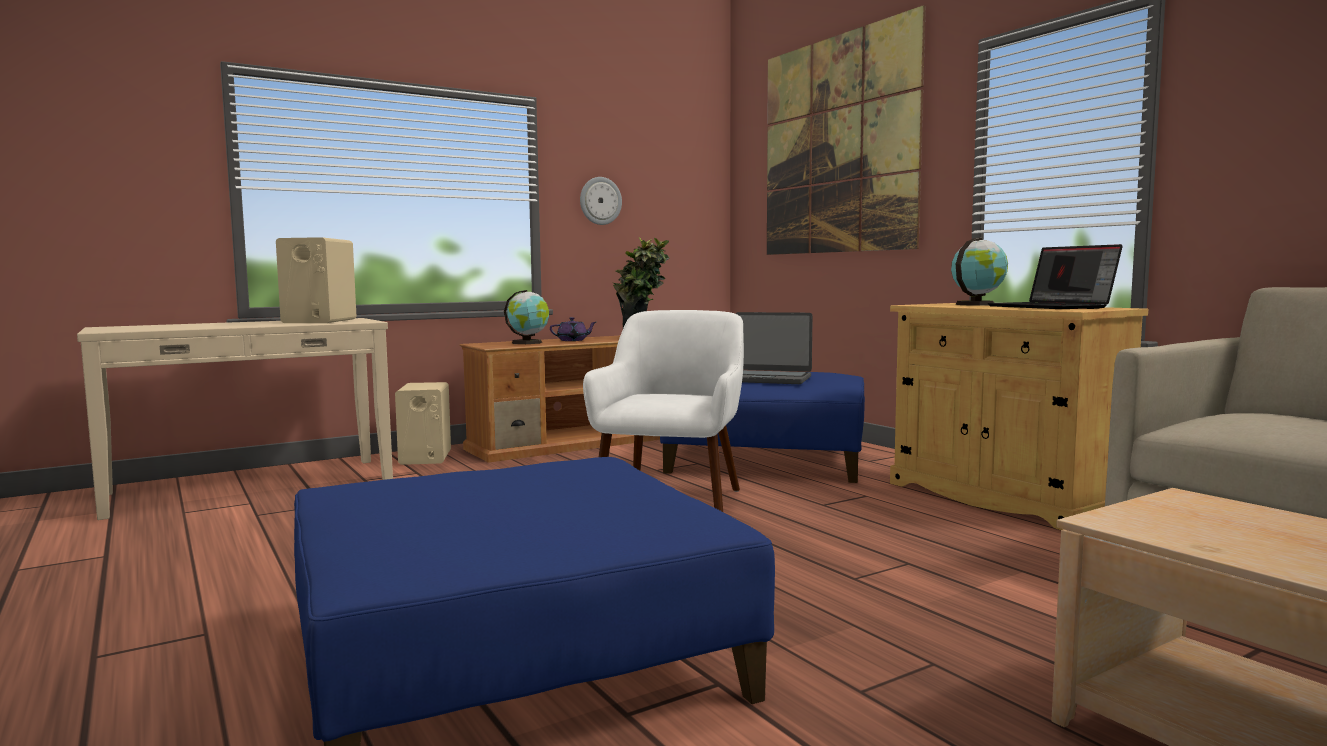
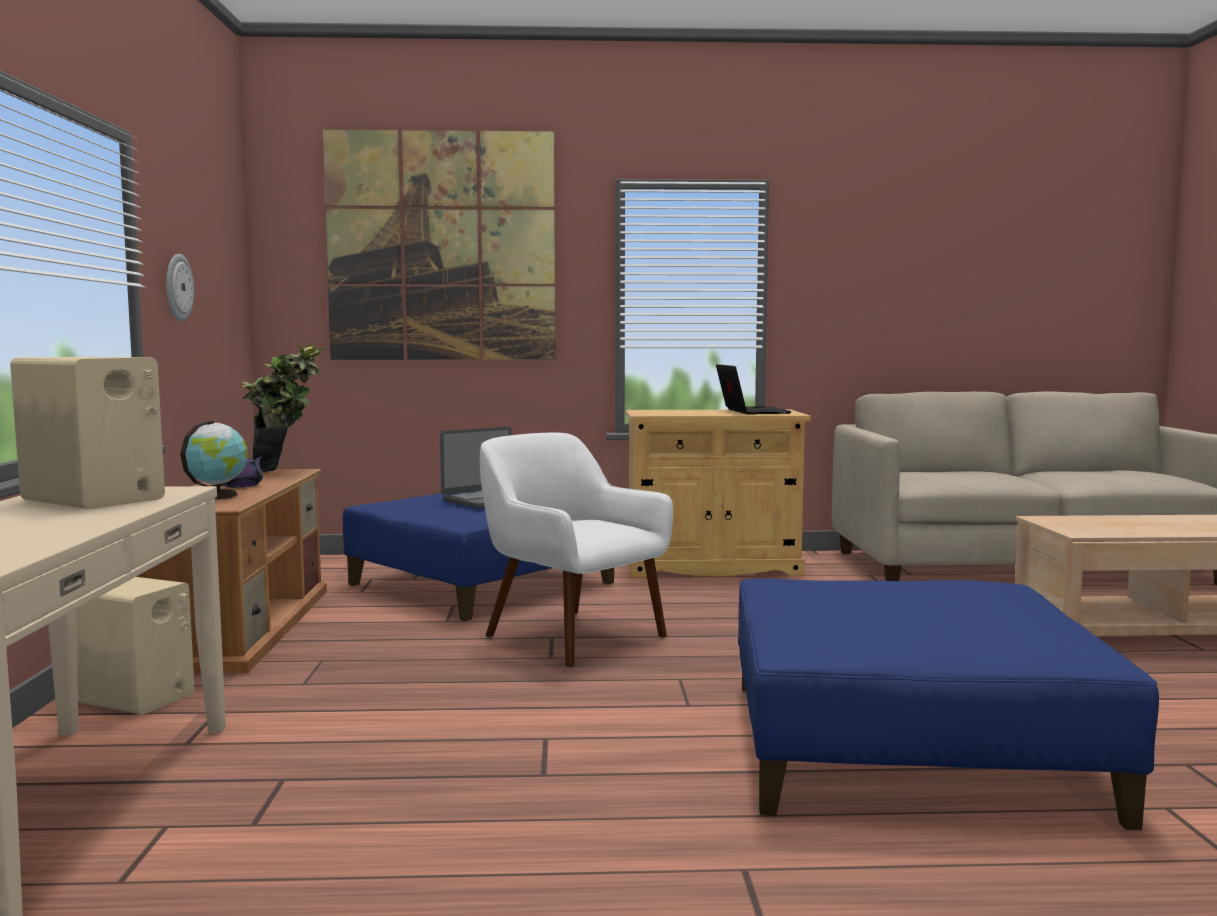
camera: 60 degrees left, 0 degrees up
(977, 304) = (673, 411): globe -> none
(1053, 307) = (750, 412): laptop -> laptop turned 105 degrees counterclockwise

